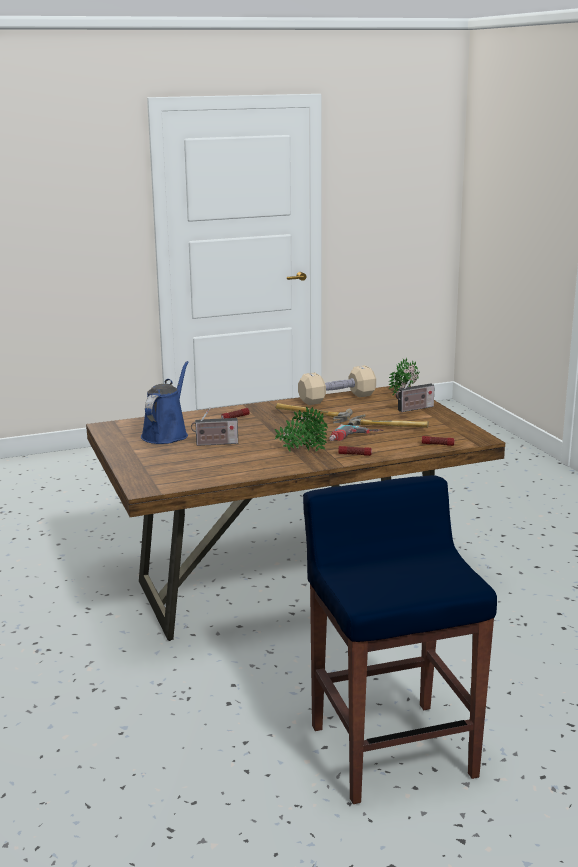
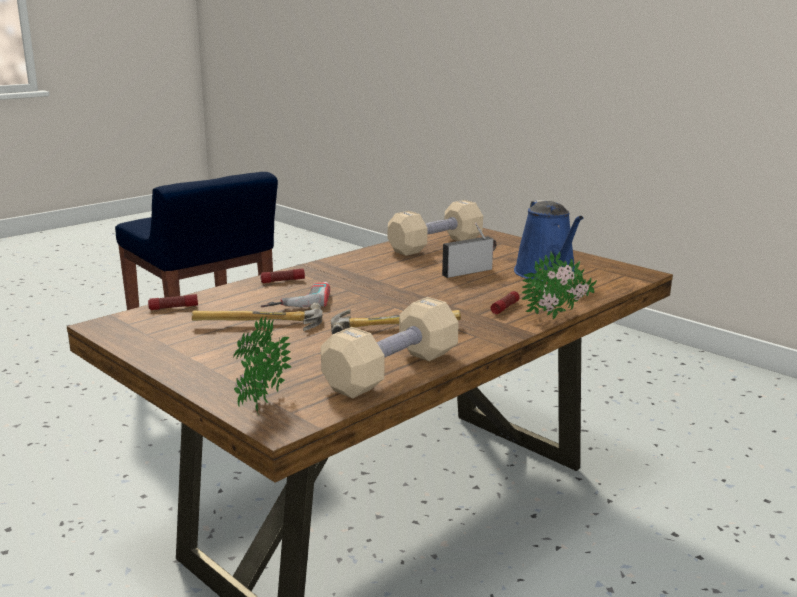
camera: 155 degrees right, 0 degrees up
(200, 471) = (435, 245): none -> beige dumbbell
(302, 451) = (352, 276): potted plant -> potted plant (559, 316)
(414, 409) = (229, 369): radio -> none

